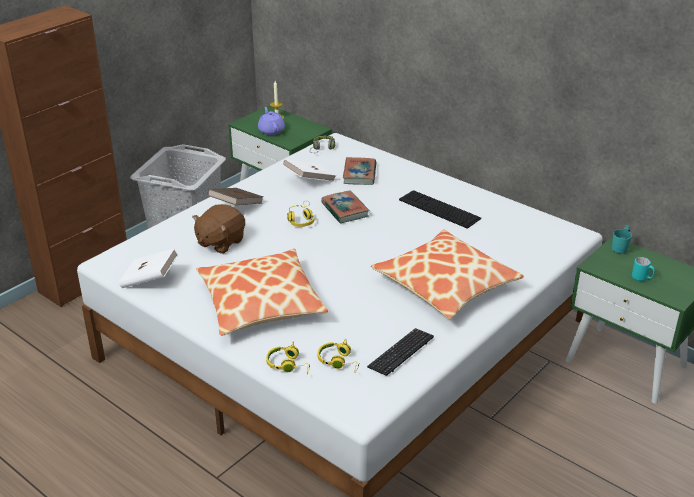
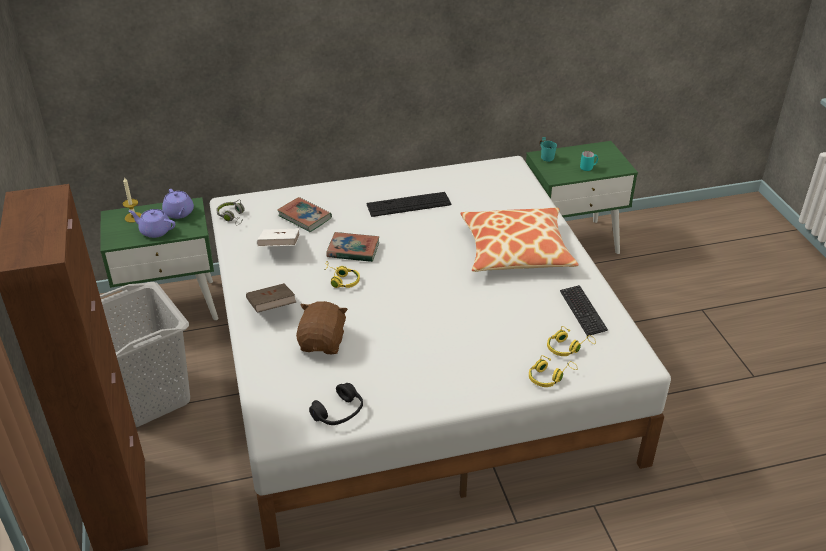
camera: 55 degrees left, 5 degrees up
(150, 280) = (338, 413): white book -> black headphones
(220, 242) = (323, 342): brown plush toy -> brown plush toy turned 150 degrees counterclockwise
(260, 303) = (447, 357): pillow -> none
(302, 129) = (179, 213): none -> purple teapot

